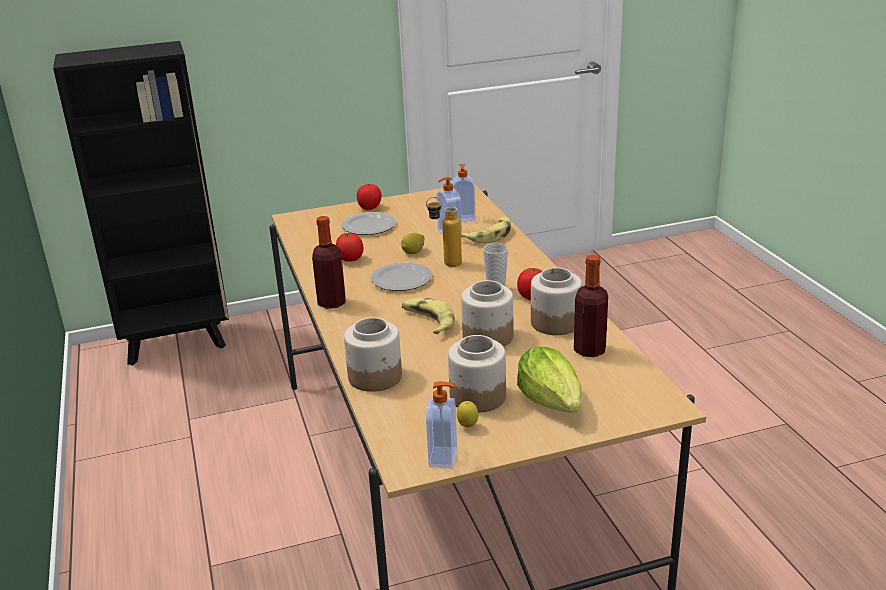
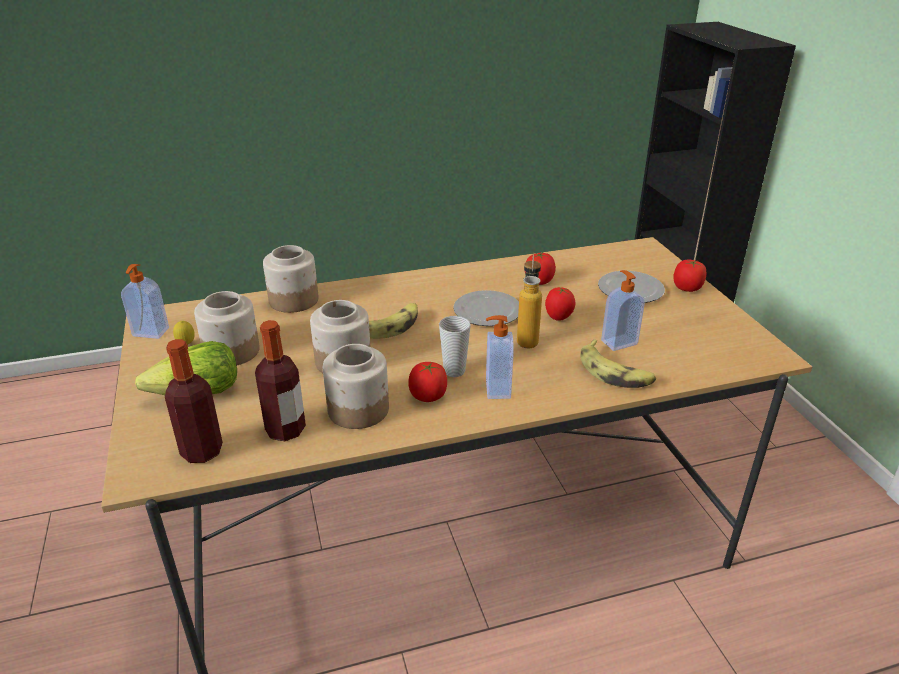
camera: 90 degrees right, 5 degrees up
(331, 303) = (440, 276): bottle -> bottle (202, 451)
(413, 252) = (558, 318): lemon -> tomato
(464, 218) = (669, 354): soap dispenser -> soap dispenser (496, 389)

